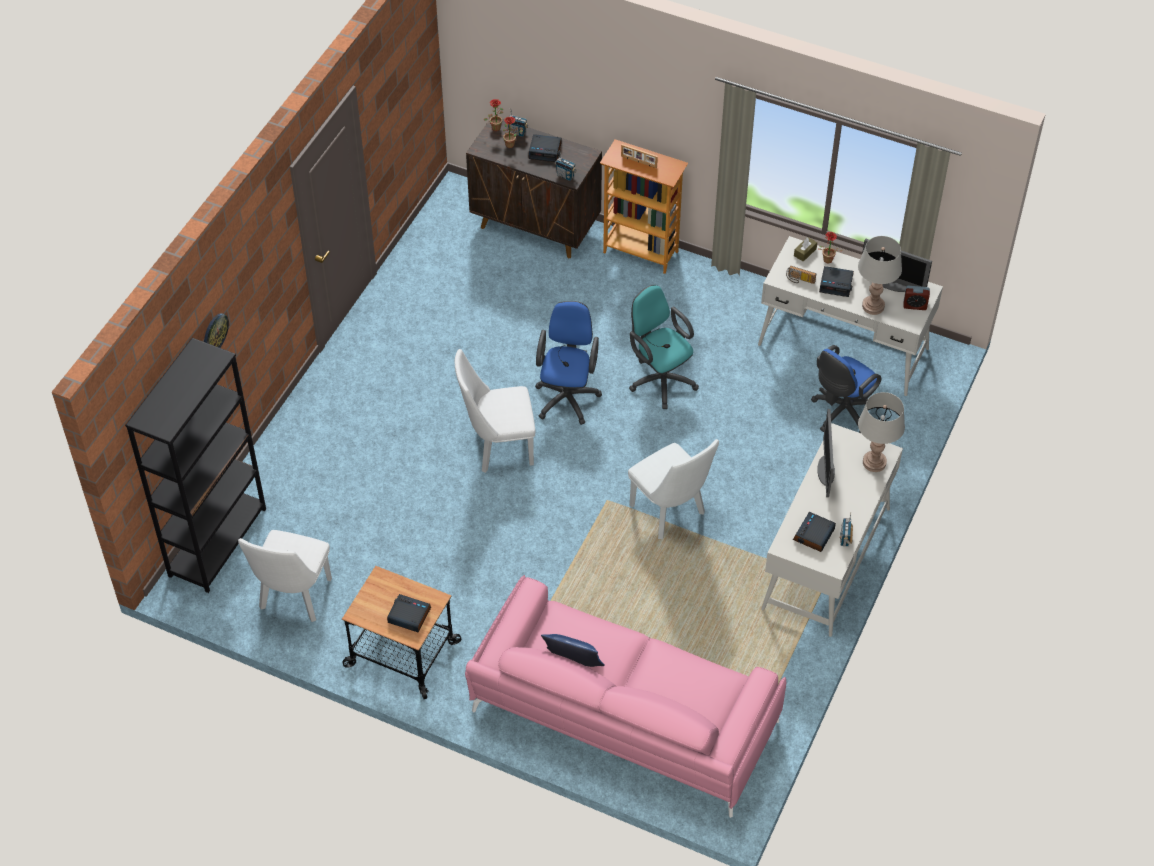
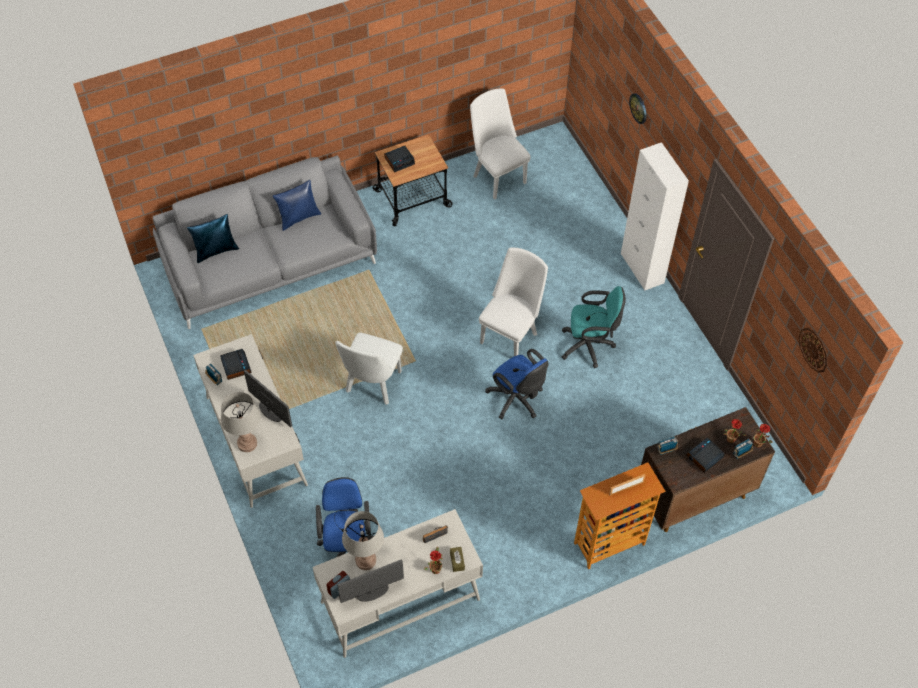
camera: 130 degrees right, 5 degrees up
(218, 542) = (570, 167): black bookcase -> none
(309, 399) = (642, 268): none -> white cabinet
(412, 67) = (813, 349): none -> wall clock
(622, 719) = (269, 262): pink sofa -> grey sofa
(660, 379) = (481, 462): turquoise office chair -> turquoise office chair (589, 345)
(671, 513) = (372, 386): white chair -> white chair turned 75 degrees counterclockwise
(693, 705) = (216, 250): none -> blue pillow
(836, 284) = (408, 555): alarm clock -> none

